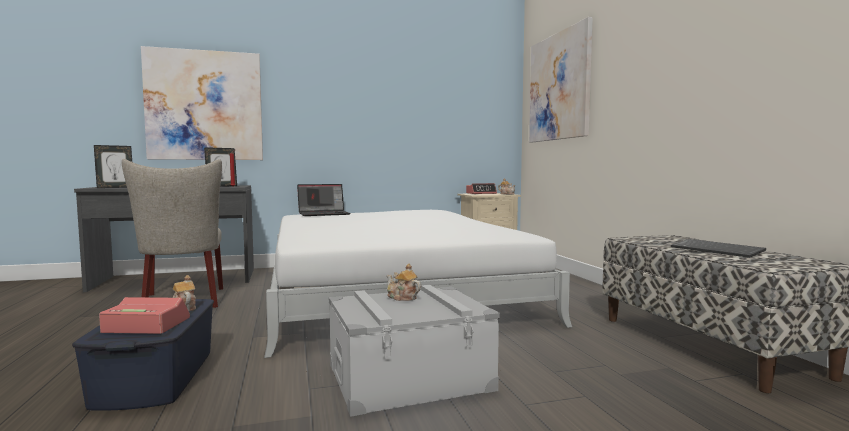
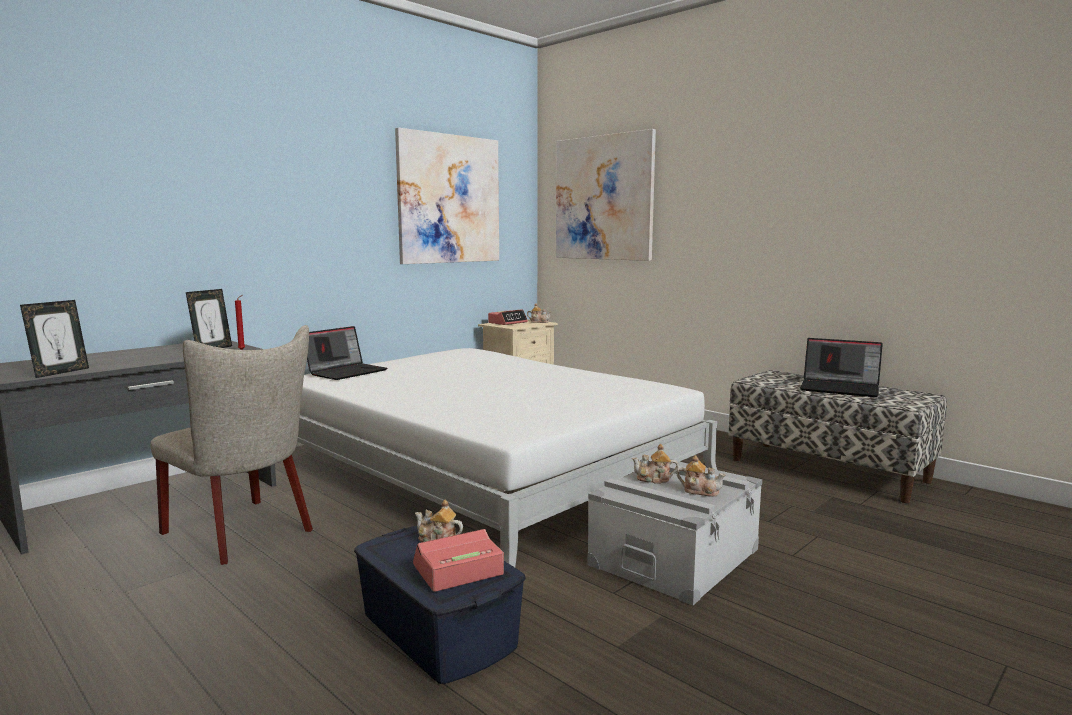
camera: 30 degrees left, 5 degrees up
(204, 105) = (144, 218): picture -> picture (449, 199)
(417, 310) = (700, 491): none -> teapot
(718, 250) = (840, 388): keyboard -> laptop

